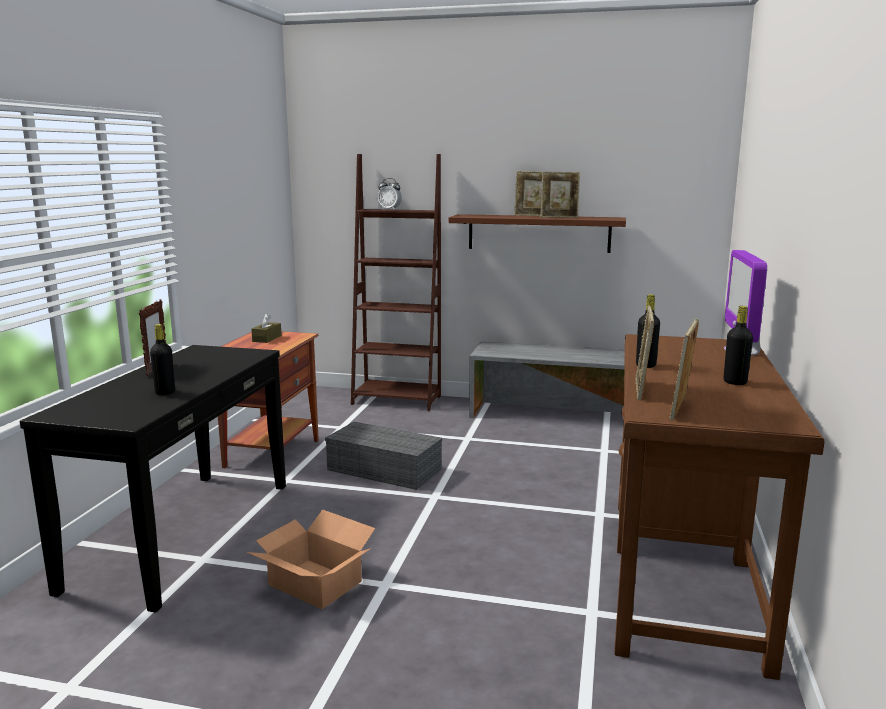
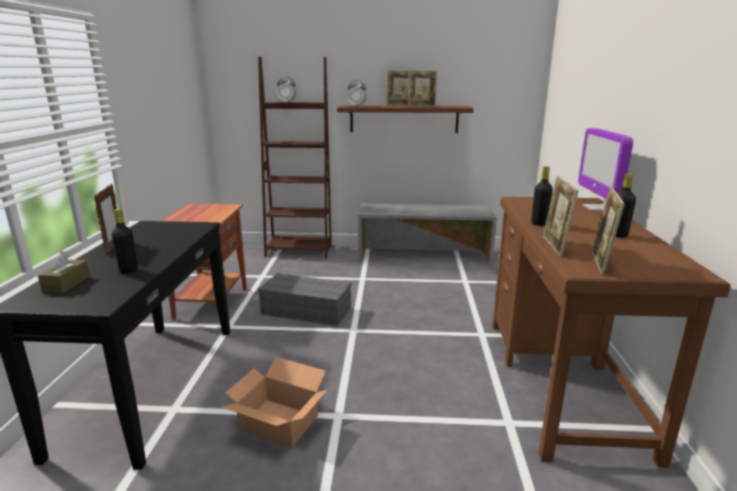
camera: 10 degrees left, 5 degrees up
(267, 338) = (201, 211): brown tissue box -> brown tissue box (66, 284)
(476, 215) = (357, 106): none -> alarm clock

